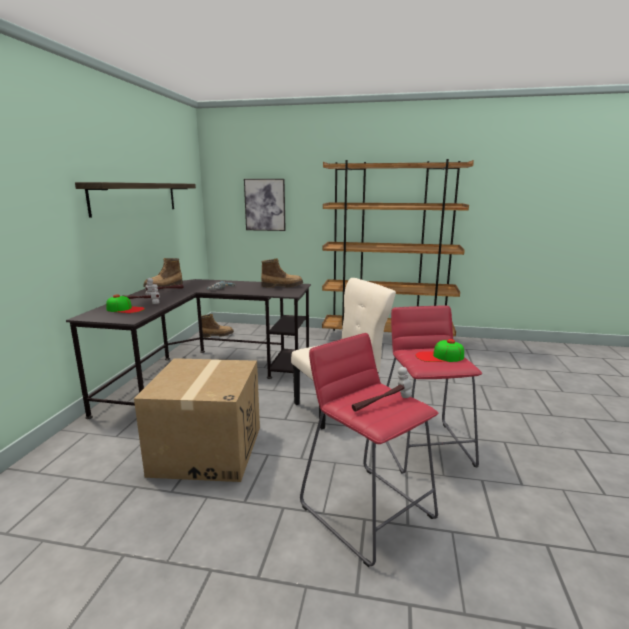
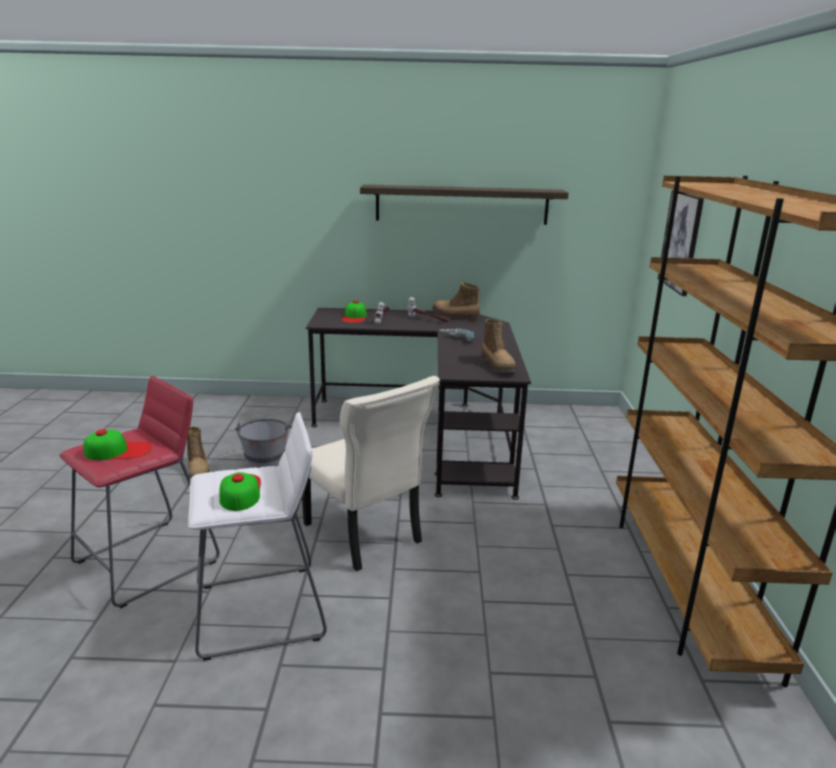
camera: 80 degrees right, 5 degrees up
(207, 450) = (266, 462): cardboard box -> grey bucket
(217, 335) = (565, 418): boot -> boot (199, 471)
(382, 403) = (118, 450): hammer -> cap
(424, 446) = (260, 611): red stool -> white stool

